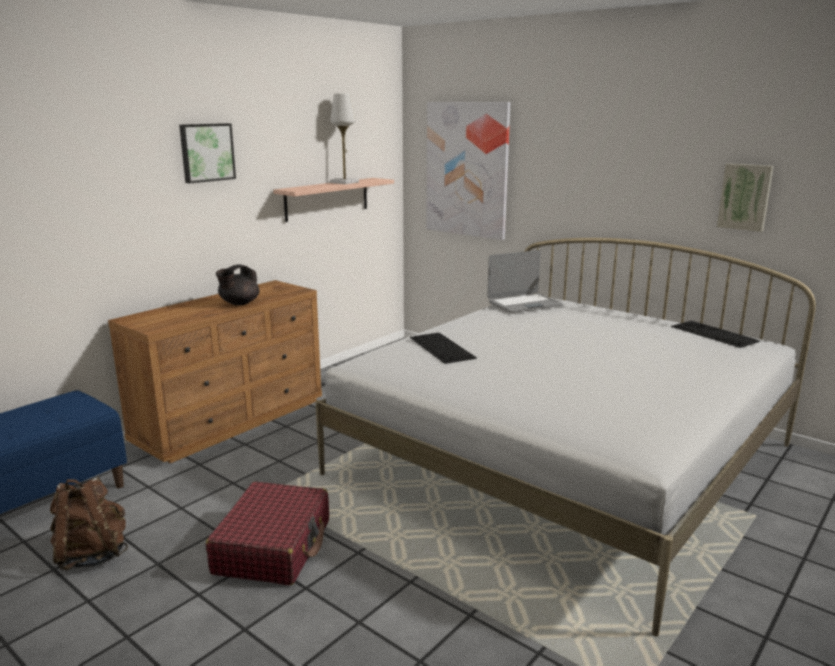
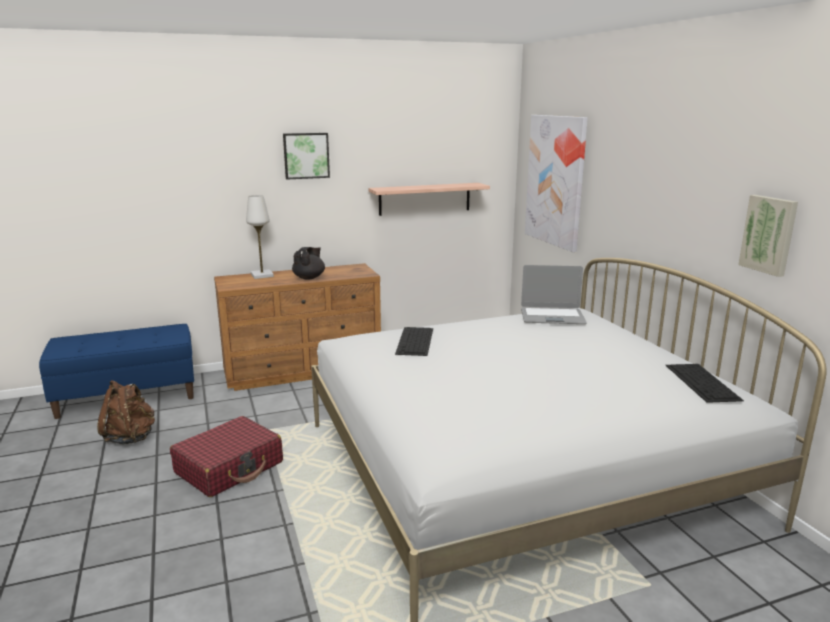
camera: 30 degrees right, 0 degrees up
(239, 303) = (309, 278): black teapot -> black teapot turned 135 degrees clockwise
(344, 182) = (439, 185): white table lamp -> white table lamp (262, 275)

